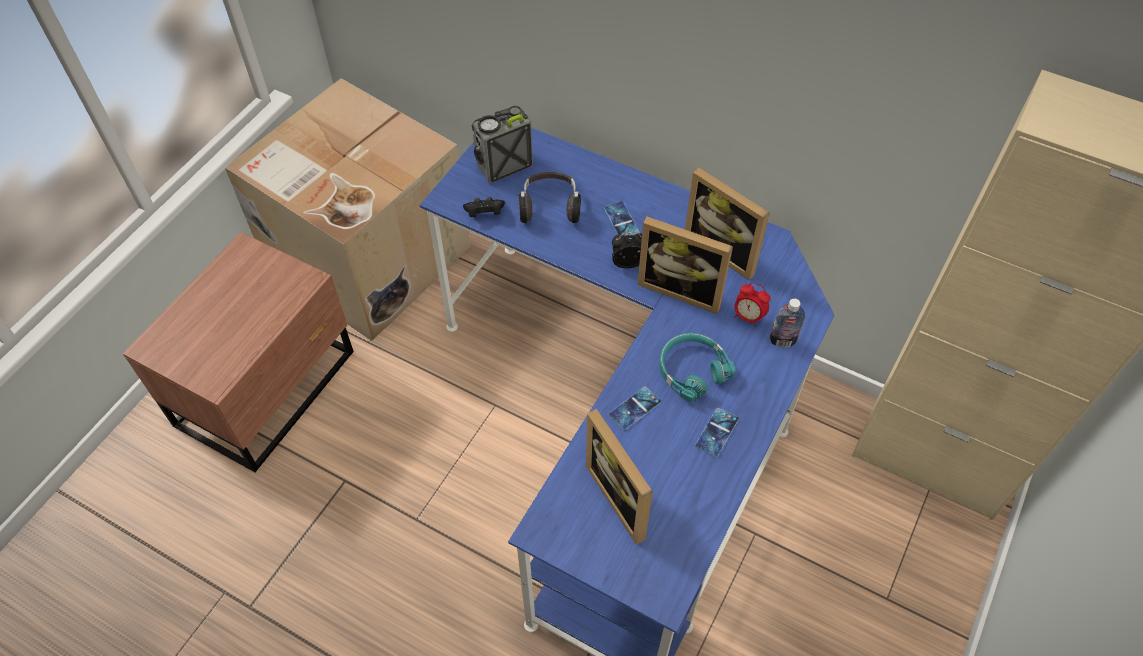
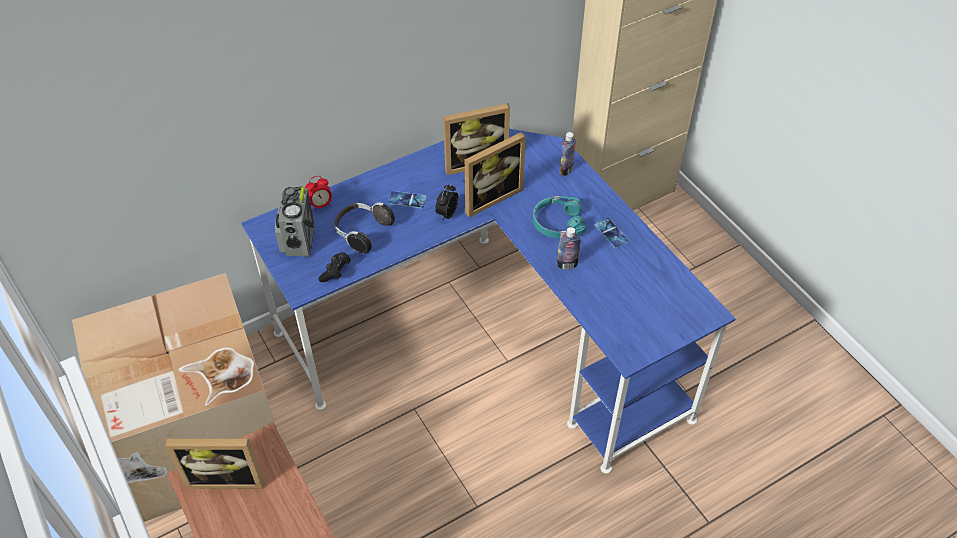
camera: 60 degrees left, 5 degrees down
(624, 497) = (629, 300): picture frame -> picture frame (226, 476)
(635, 408) = (567, 265): phone -> bottle
(748, 317) = (536, 176): alarm clock -> alarm clock (320, 205)

